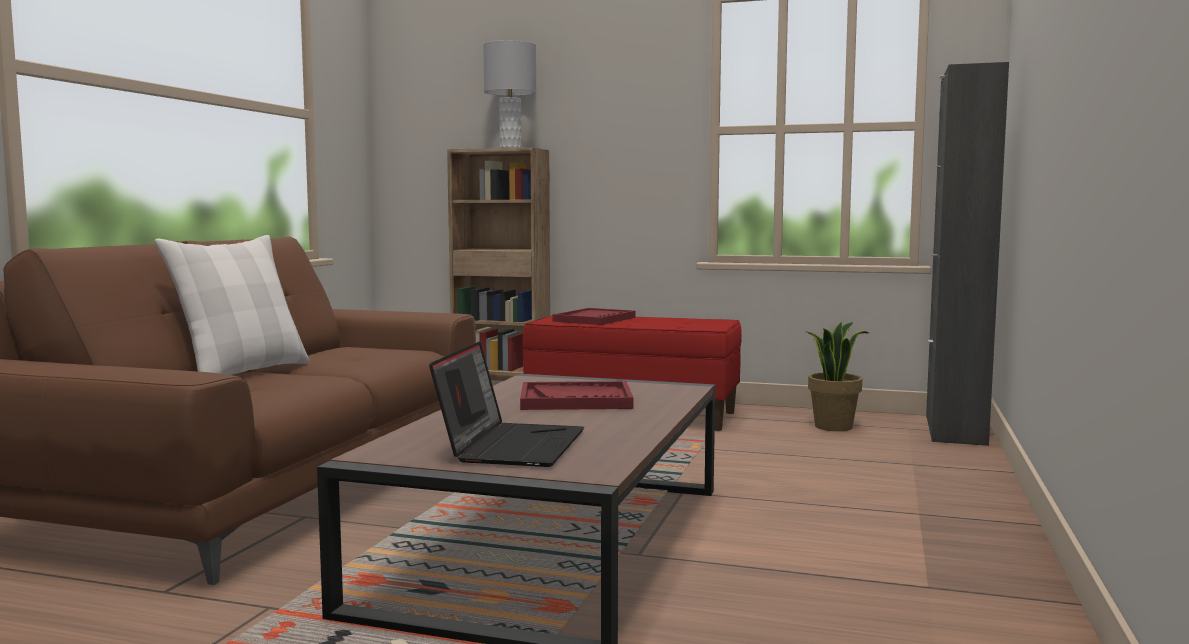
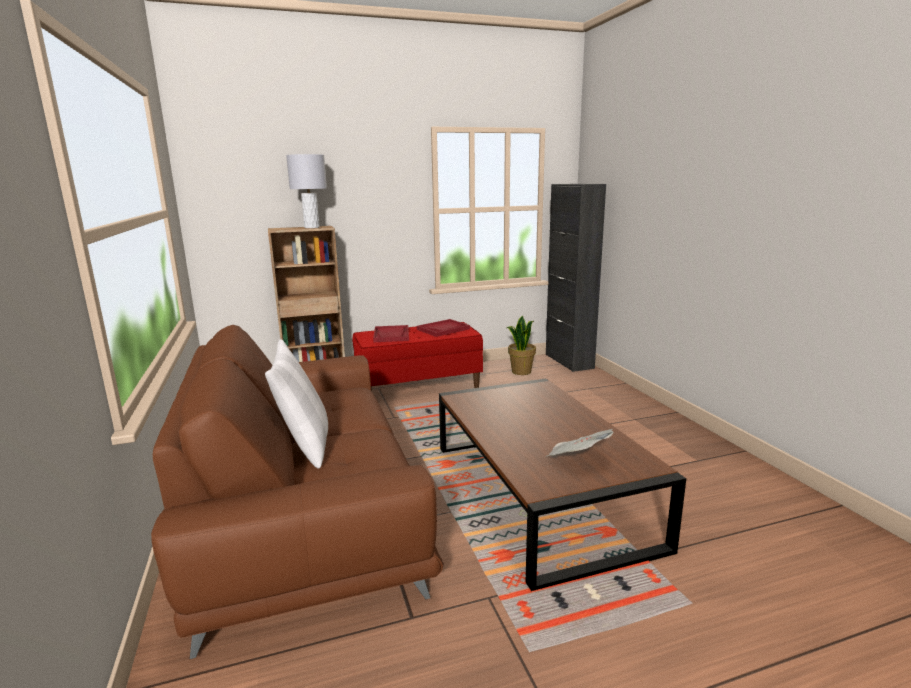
camera: 35 degrees left, 10 degrees up
(511, 445) = (577, 458): laptop -> newspaper
(576, 400) = (520, 410): red tray -> red tray (443, 329)

